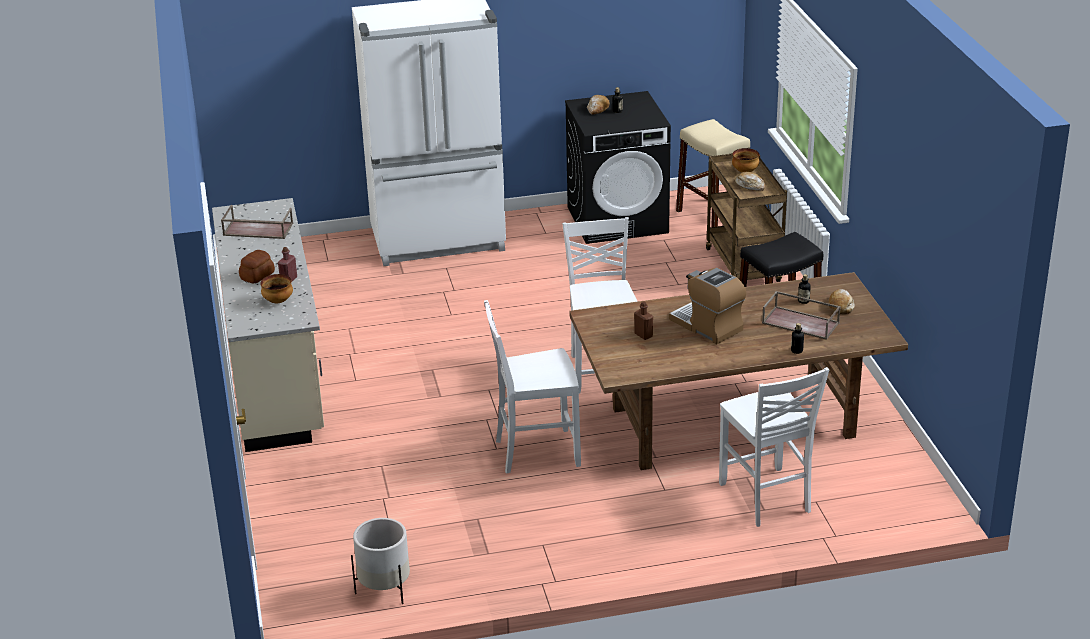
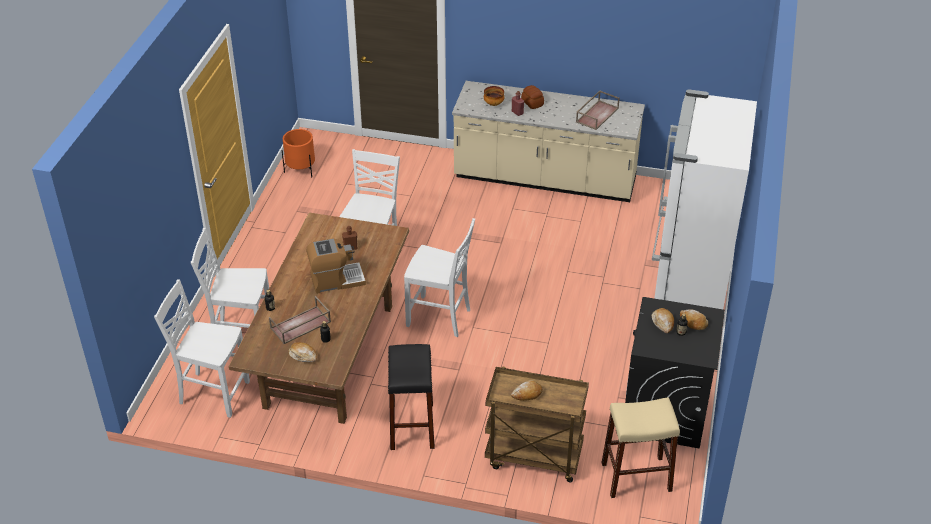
camera: 115 degrees right, 10 degrees up
(385, 589) = (301, 170): white planter -> orange planter
(612, 120) = (663, 323): none -> bread
(745, 171) = (555, 402): bowl -> none
(872, 481) = (213, 393): none -> white chair

